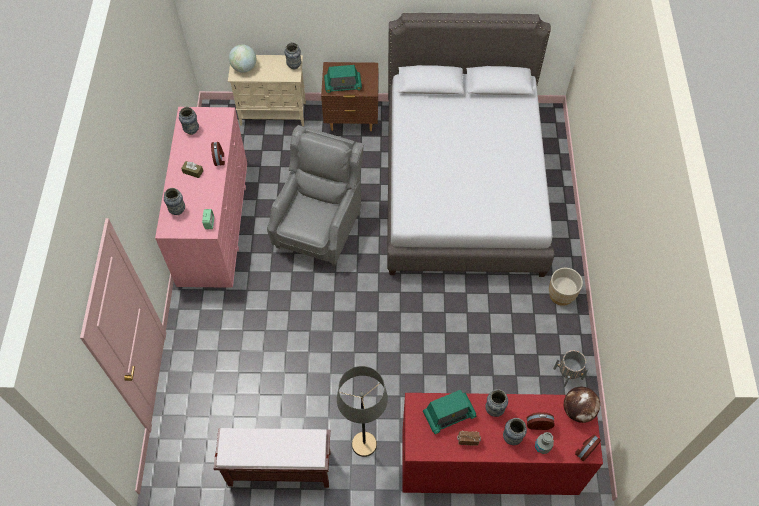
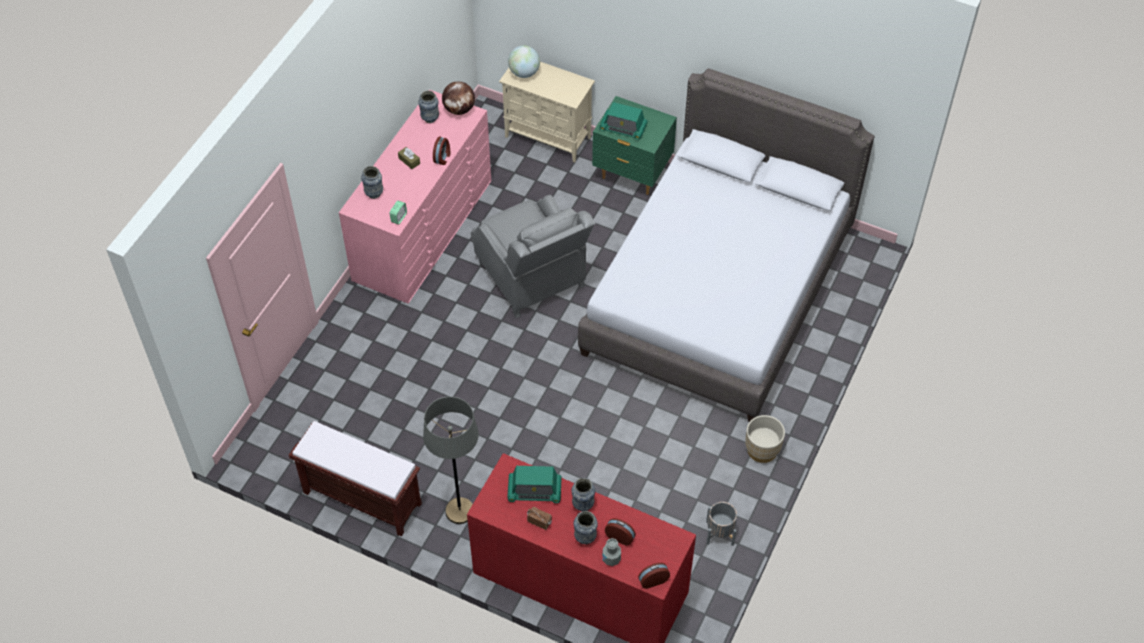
camera: 25 degrees right, 5 degrees down
(294, 66) = (579, 89): vase -> none
(319, 227) = (532, 277): grey armchair -> grey armchair turned 105 degrees clockwise
(351, 119) = (632, 174): brown nightstand -> green nightstand
(578, 410) = (669, 541): globe -> globe (459, 109)

